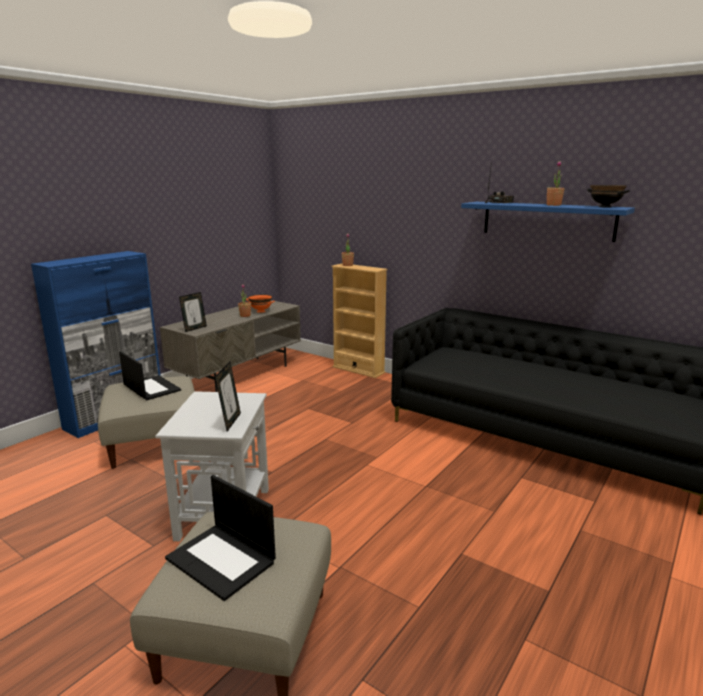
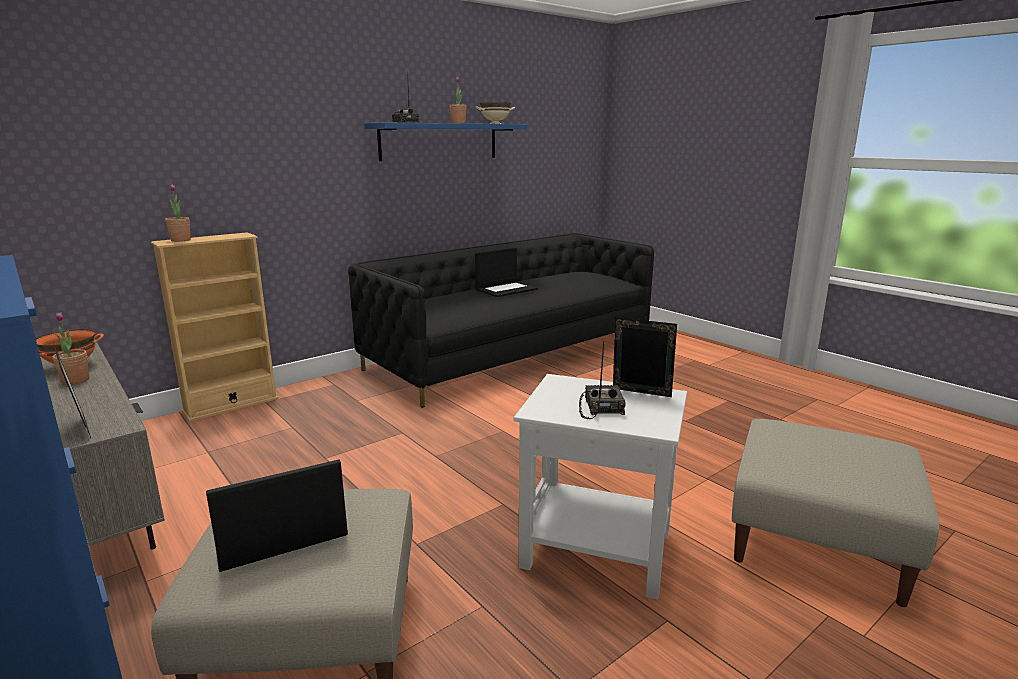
camera: 75 degrees left, 0 degrees up
(206, 411) = (600, 407): none -> radio
(222, 560) = (840, 464): laptop -> laptop (506, 289)
(605, 207) = (495, 123): black bowl -> beige bowl

